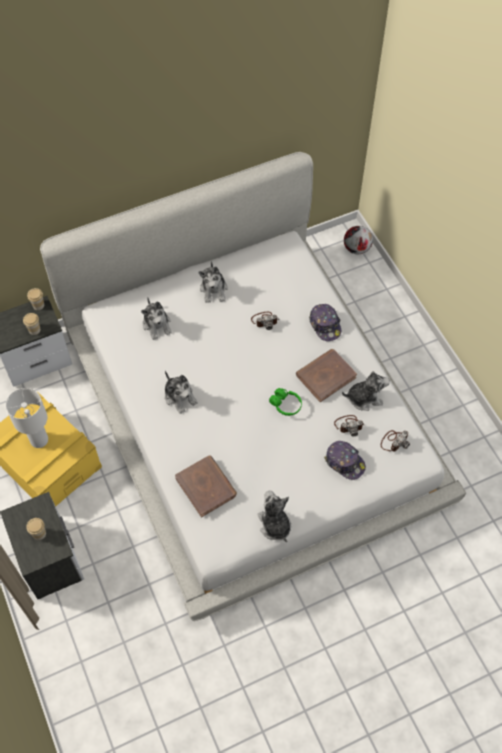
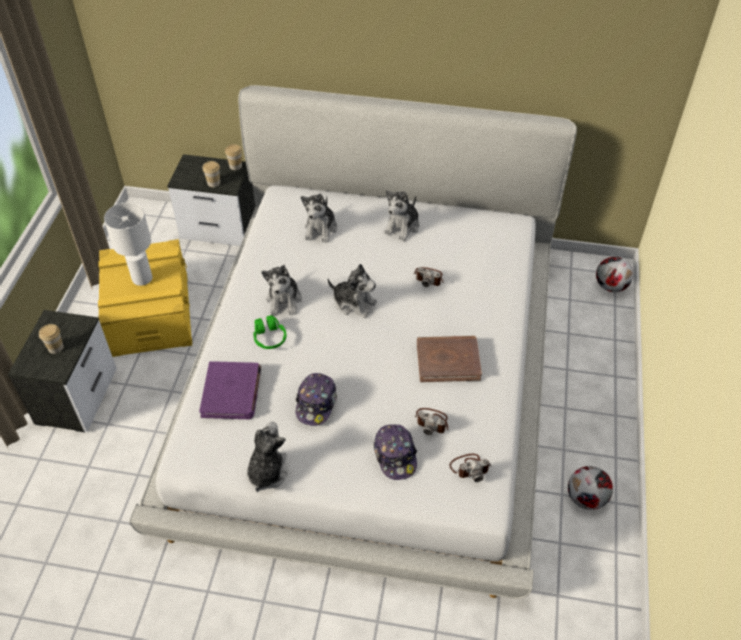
camera: 35 degrees right, 10 degrees down
(206, 487) = (231, 392): brown book -> purple book
(285, 405) = (381, 364): green headphones -> green headphones (269, 337)
(325, 325) = (490, 314): cap -> cap (316, 403)
(364, 398) = (473, 405): plush toy -> plush toy (354, 303)
(445, 413) = (586, 499): none -> football

